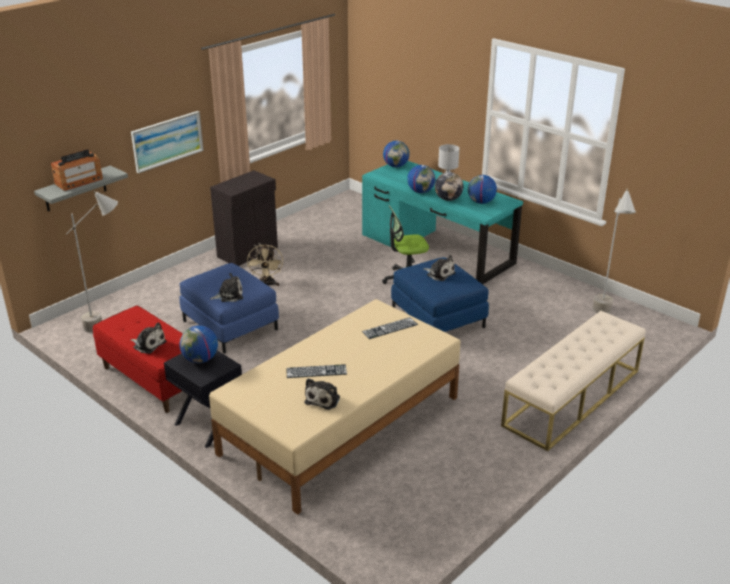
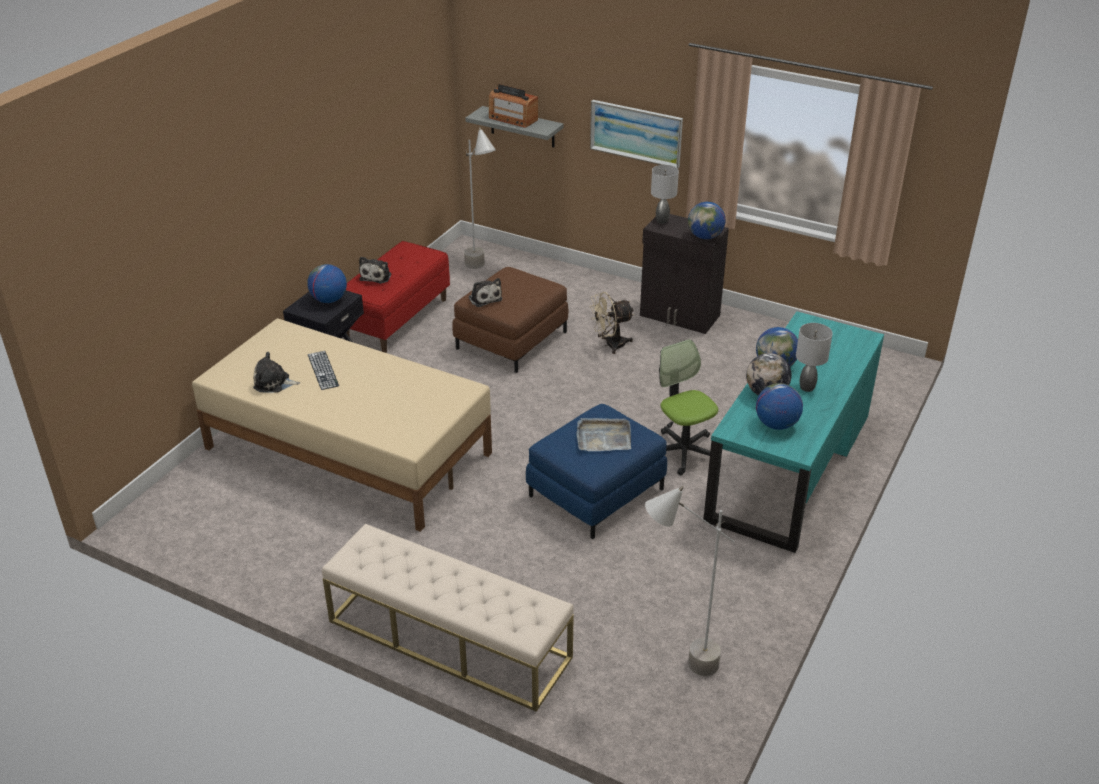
camera: 75 degrees right, 5 degrees up
(225, 188) = (662, 220): none -> grey table lamp
(230, 325) = (511, 340): blue ottoman -> brown ottoman
(390, 328) = (422, 405): keyboard -> none
(396, 166) = (850, 333): globe -> globe (705, 237)
(439, 274) = (603, 437): plush toy -> grey tray

